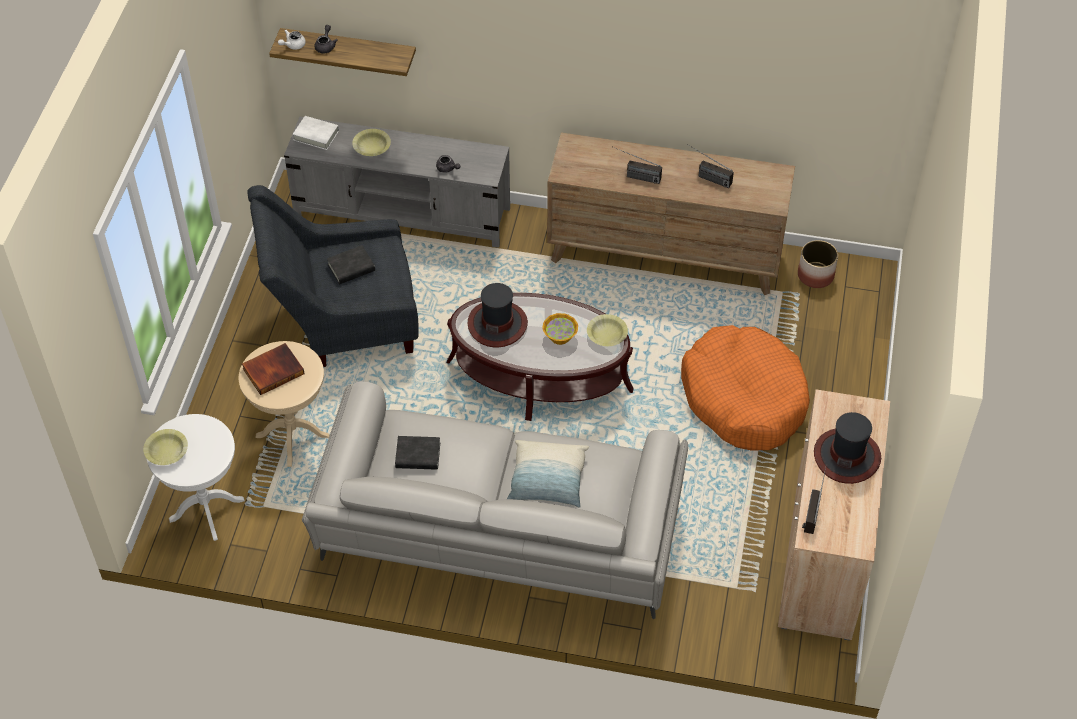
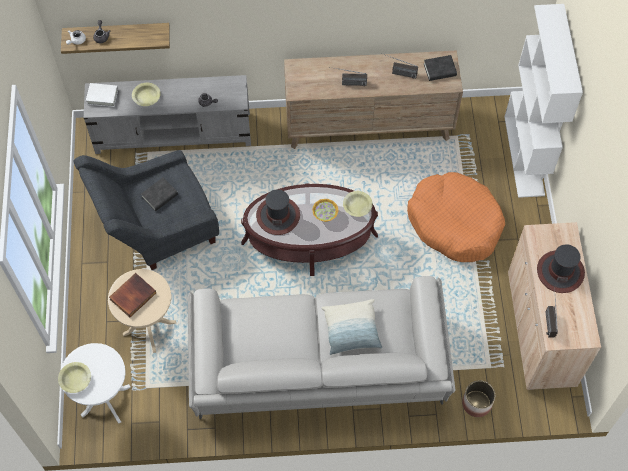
camera: 15 degrees left, 10 degrees up
(418, 456) = (254, 334): black book -> black book (439, 70)
(815, 275) = (476, 118): planter -> planter (476, 404)
(869, 336) = (524, 156): none -> white bookcase

